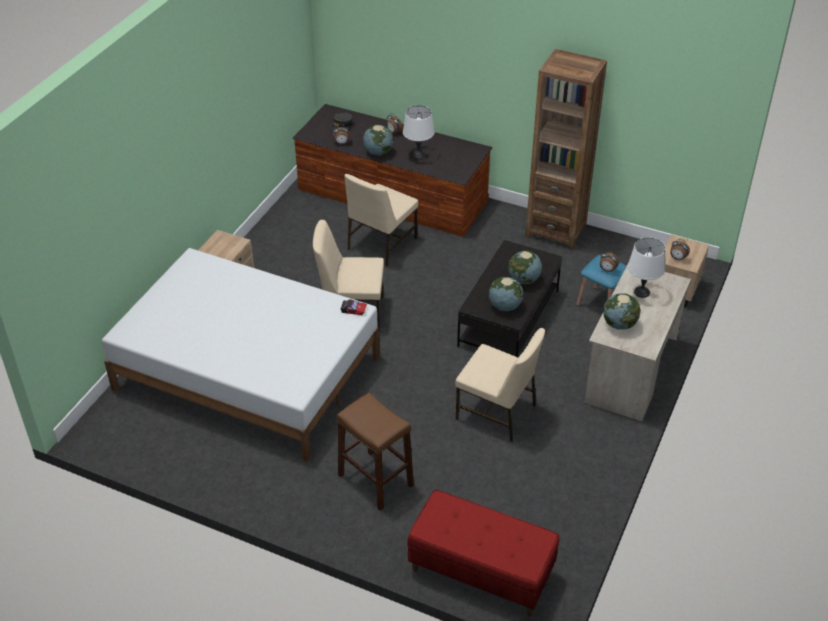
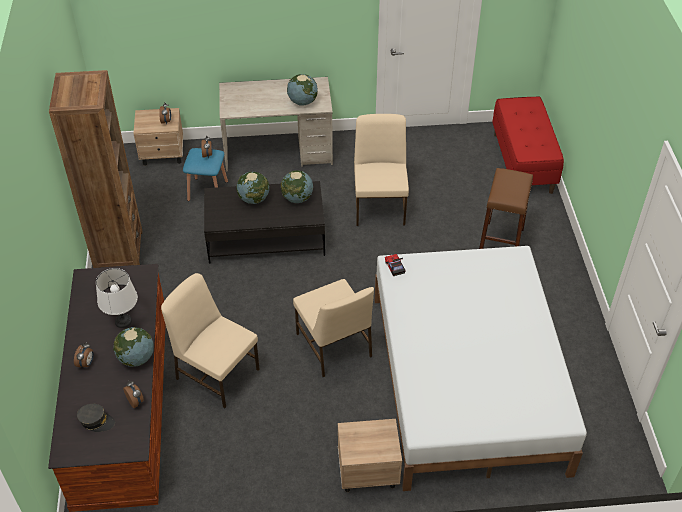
camera: 120 degrees left, 5 degrees up
(381, 244) = (217, 373): beige chair -> beige chair turned 150 degrees counterclockwise
(642, 292) = (255, 101): white table lamp -> none

